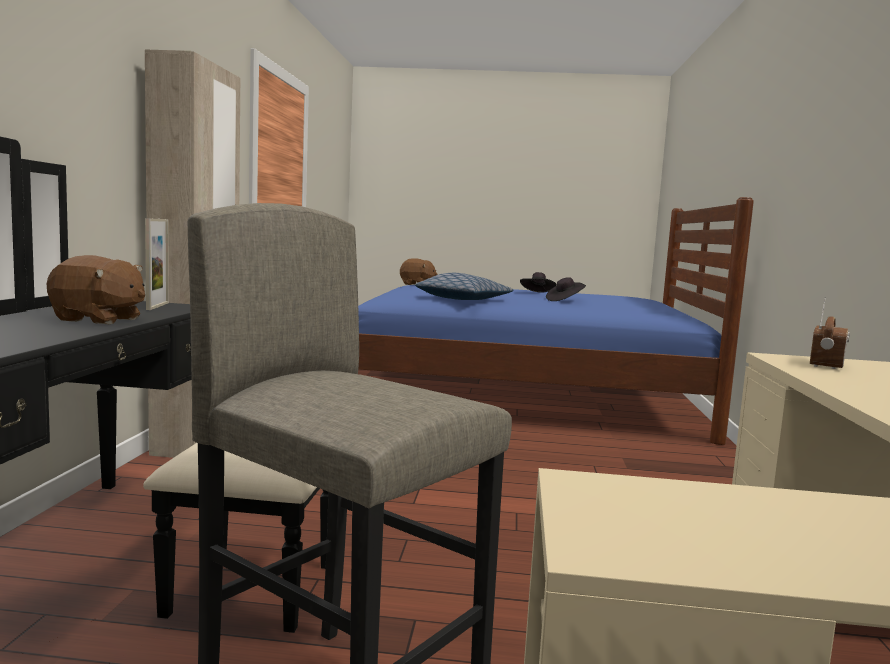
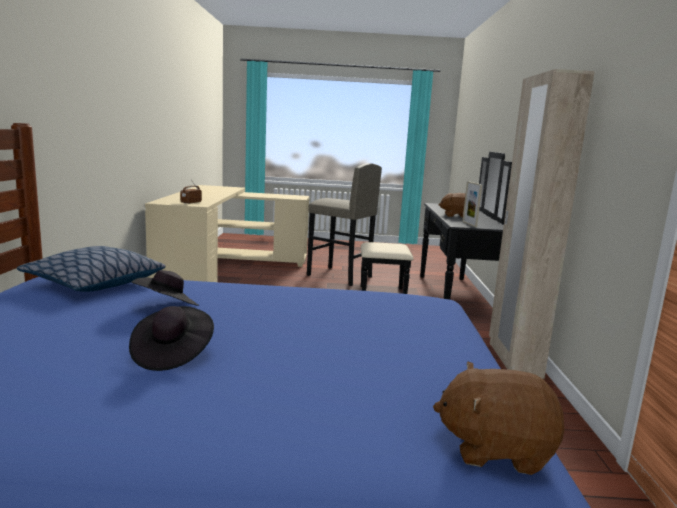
camera: 175 degrees right, 5 degrees up
(464, 299) = (329, 296): pillow -> pillow (94, 283)

